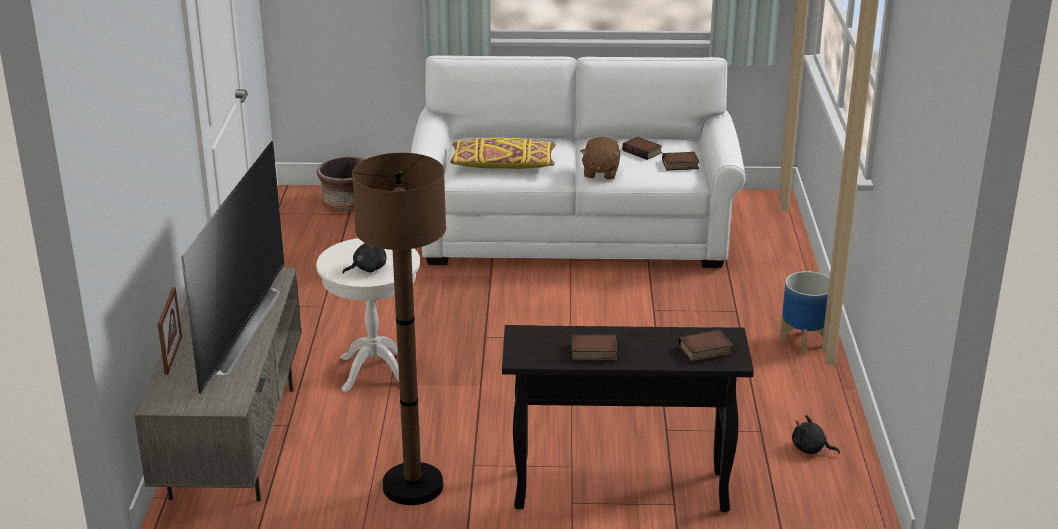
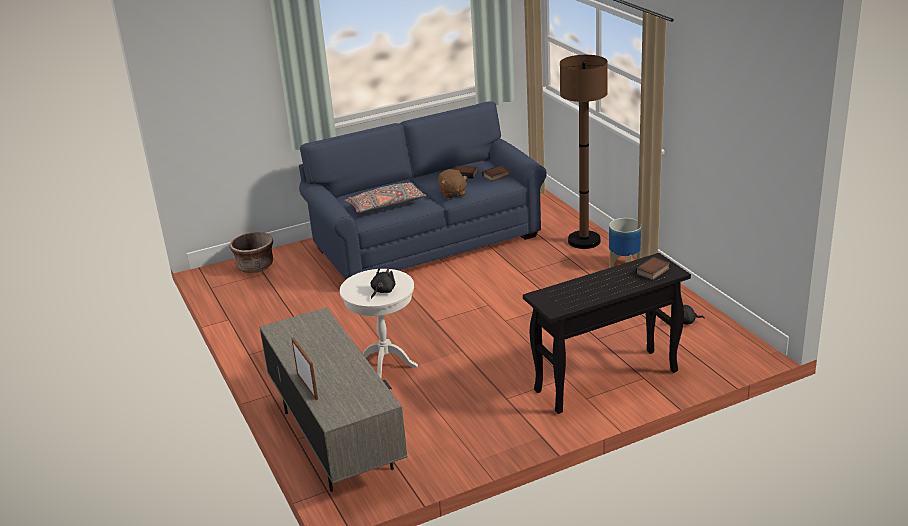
camera: 25 degrees left, 0 degrees up
(235, 329) = (331, 356): television -> none
(413, 486) = (482, 424): brown floor lamp -> brown floor lamp (584, 241)
(502, 165) = (386, 206): yellow pillow -> grey pillow
(574, 234) = (427, 242): white sofa -> blue sofa
(593, 353) = (592, 293): book -> none

